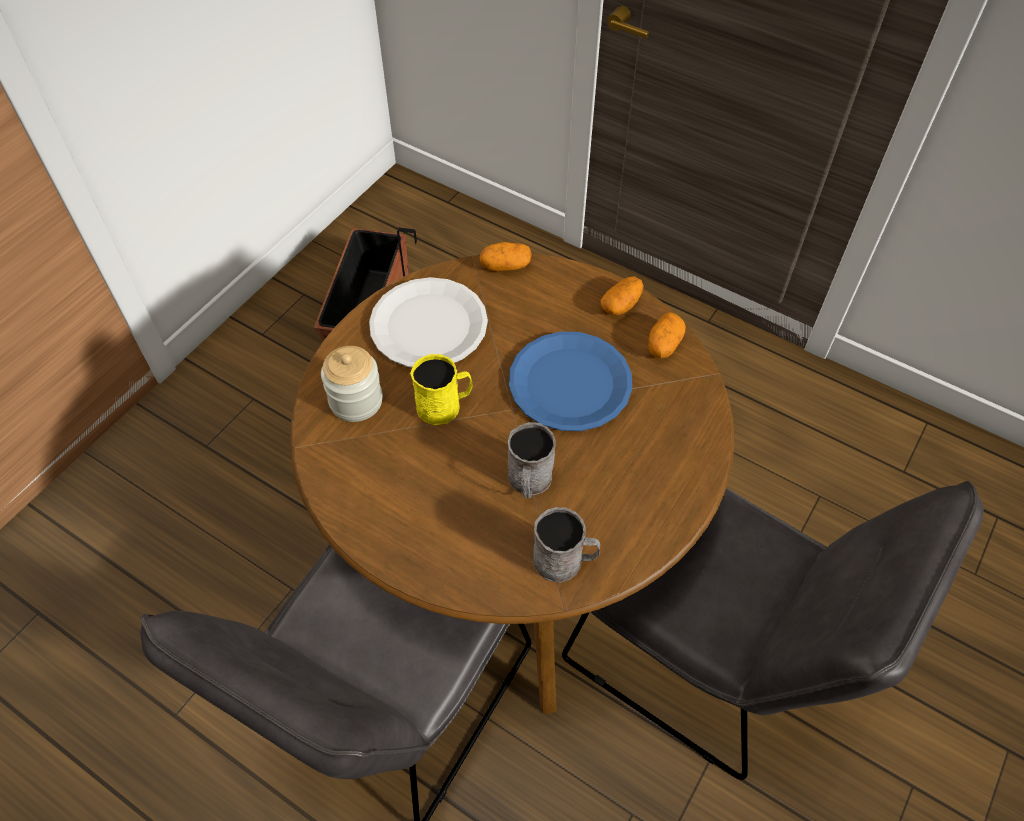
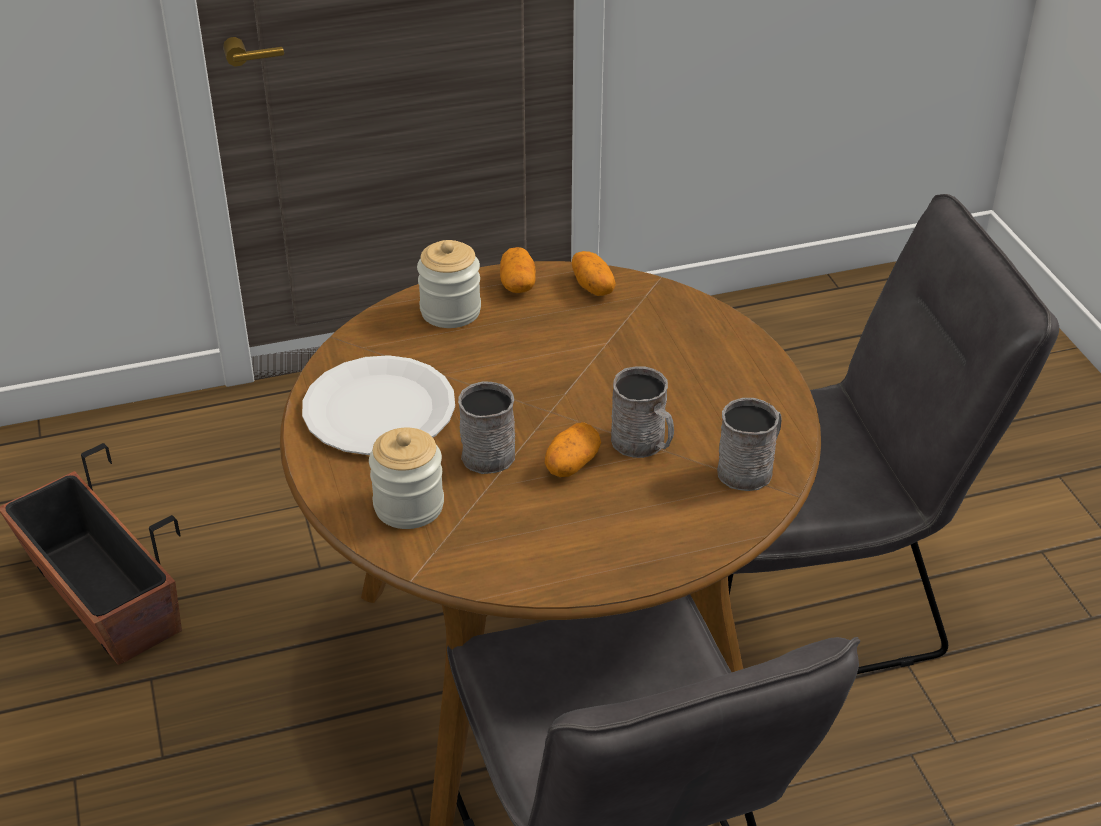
camera: 50 degrees left, 15 degrees down
(444, 405) = (492, 450): yellow mug -> grey mug
(505, 266) = (374, 323): potato -> potato (571, 464)
(556, 292) = (450, 311): none -> jar
(569, 383) = (565, 361): blue plate -> none

